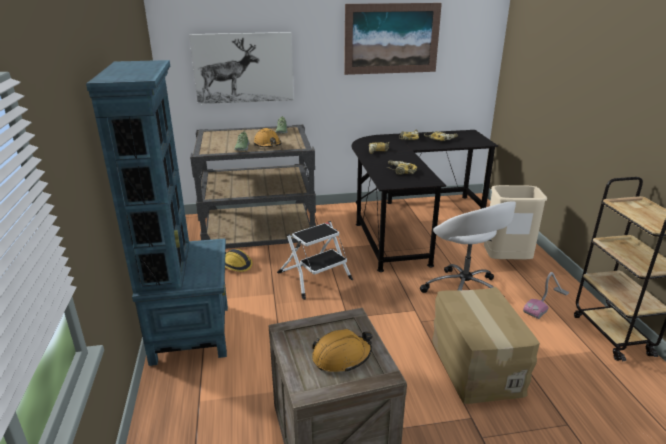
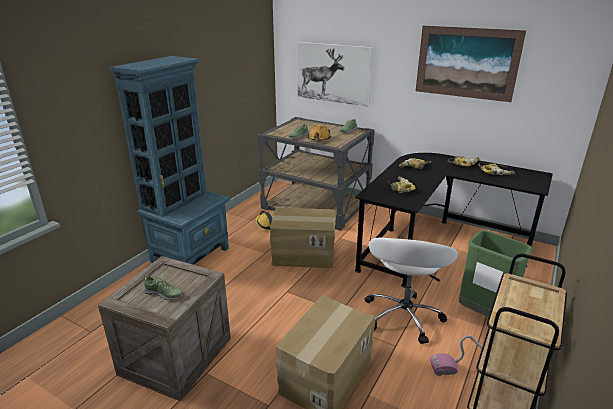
camera: 40 degrees right, 0 degrees up
(314, 277) = (304, 254): step ladder -> cardboard box
(341, 357) = (164, 294): orange hard hat -> shoe
(506, 261) = (483, 314): beige trash can -> green trash can

